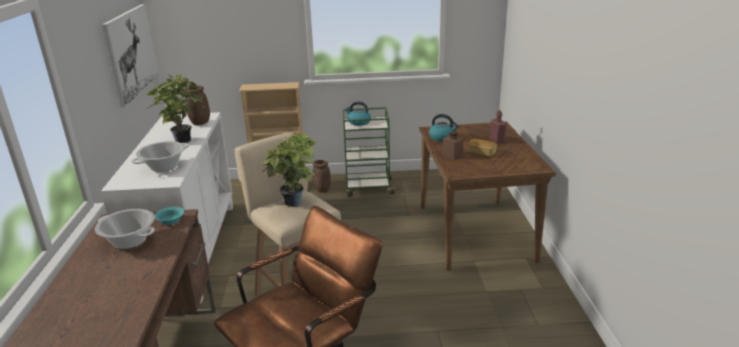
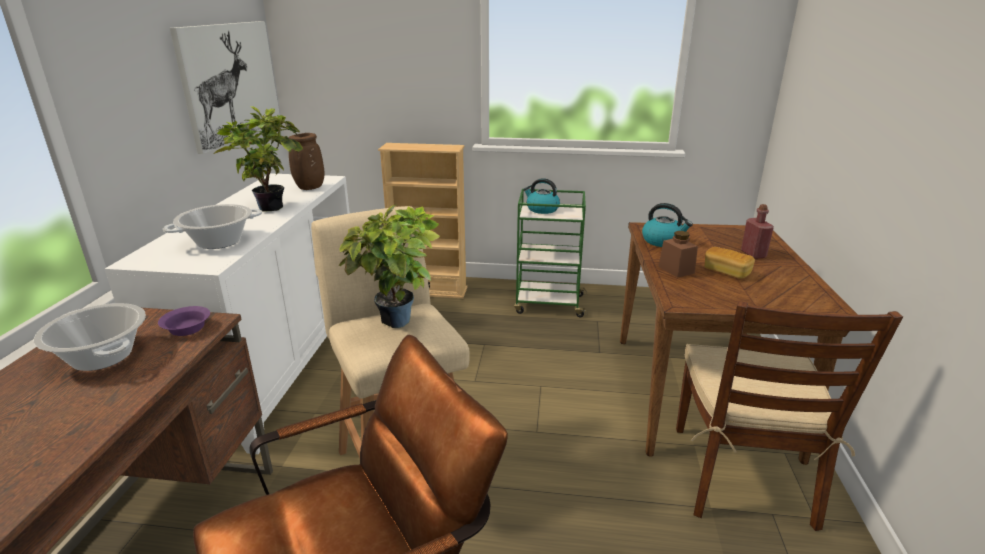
camera: 10 degrees right, 0 degrees up
(170, 220) = (187, 328): turquoise bowl -> purple bowl
(321, 190) = (483, 300): brown vase -> none
(502, 273) = (741, 475): none -> brown chair

